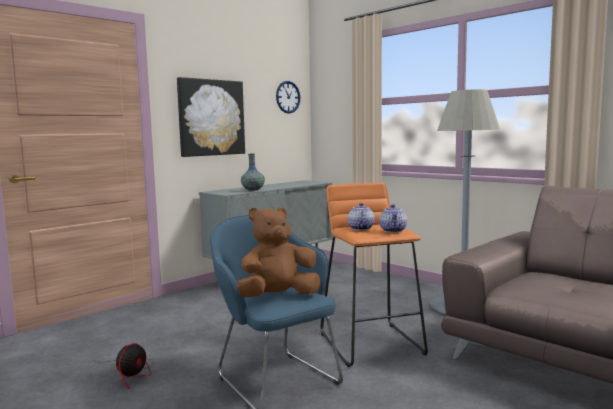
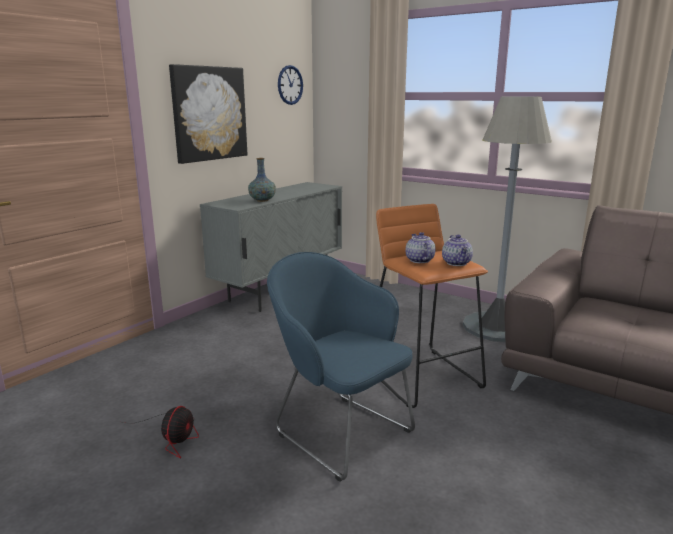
camera: 10 degrees left, 10 degrees up
(278, 297) = (350, 349): brown plush toy -> none

